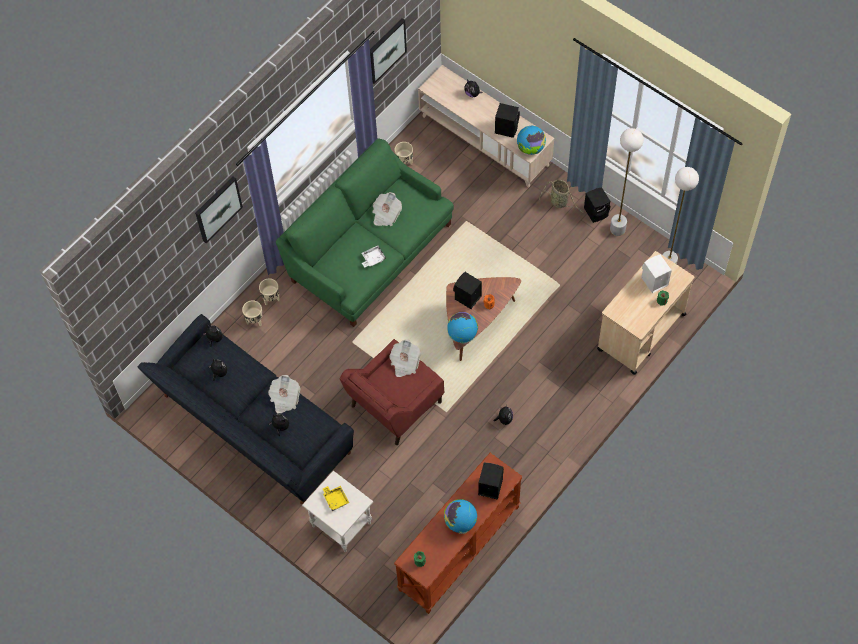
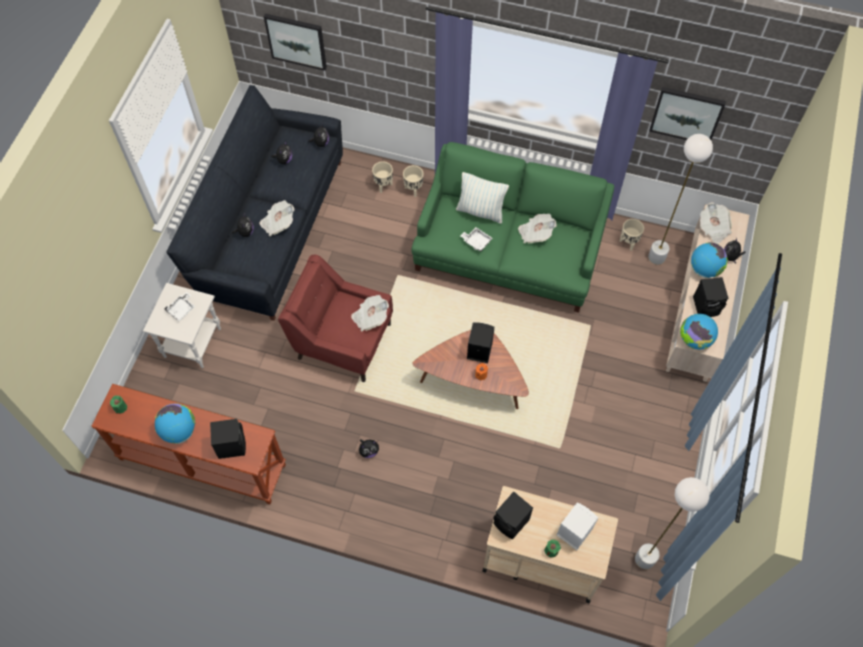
camera: 65 degrees right, 0 degrees up
(217, 209) = (401, 42): picture -> picture (296, 41)
(335, 499) = (182, 309): yellow tray -> white tray
(345, 245) = (480, 211): none -> pillow
(442, 93) = (713, 228): none -> newspaper
(462, 334) = (432, 362): globe -> globe (704, 269)
(560, 202) = (664, 410): basket -> none
(597, 212) = (674, 454): black speaker -> black speaker (512, 523)
(617, 229) = (664, 484): white floor lamp -> white floor lamp (657, 257)

